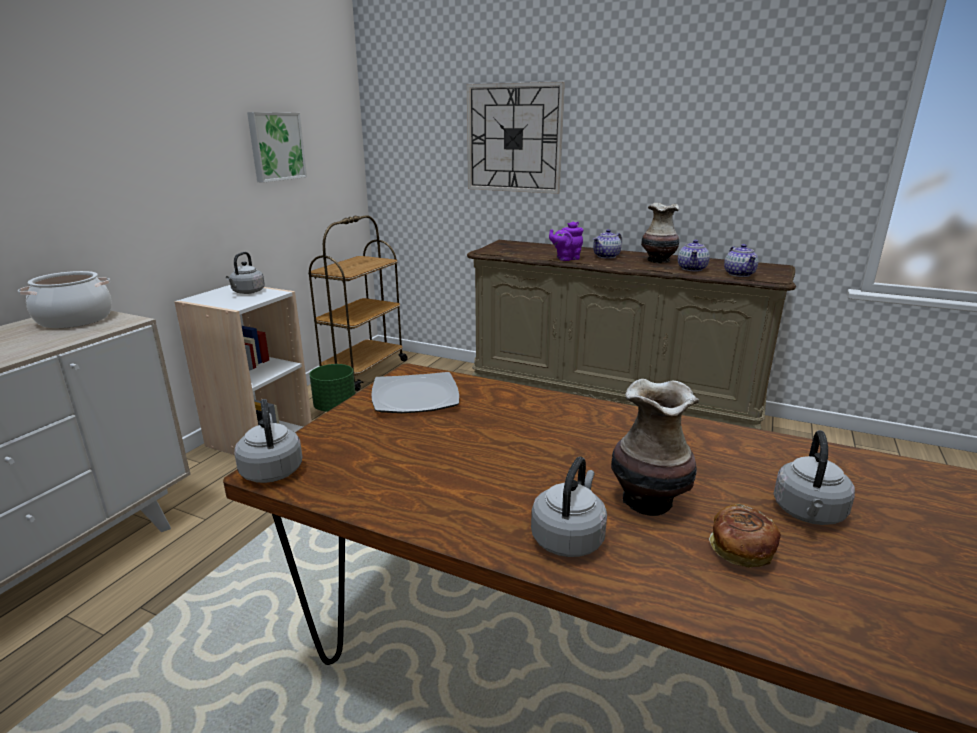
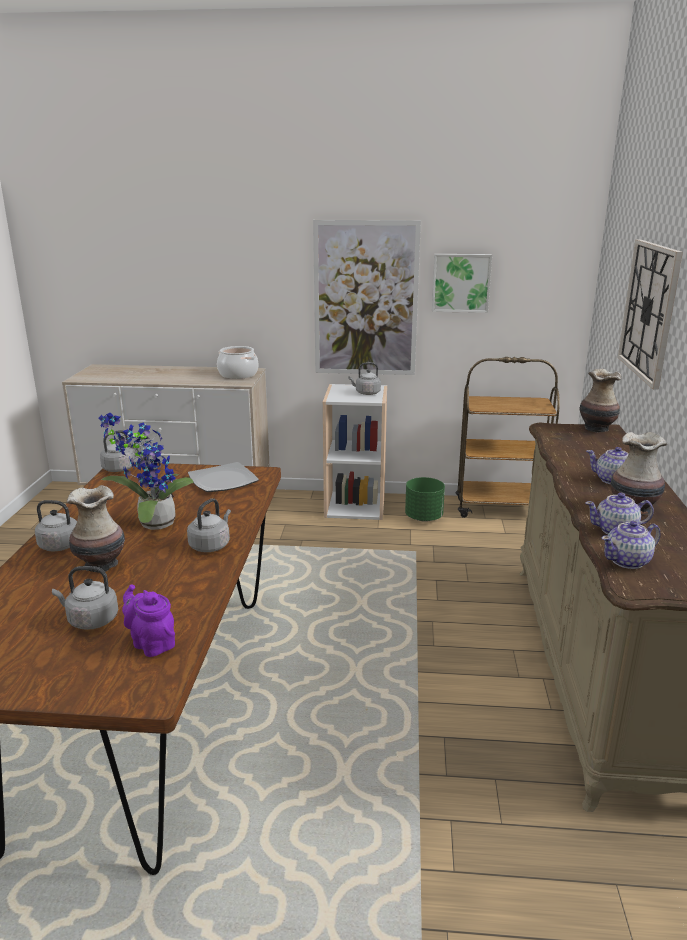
camera: 70 degrees right, 0 degrees up
(189, 176) = (365, 299): none -> picture
(502, 244) = (596, 428): none -> vase
(525, 454) = (152, 523): none -> potted plant
(566, 259) = (567, 463): purple teapot -> purple teapot (151, 643)
(610, 420) = (211, 545): none -> grey kettle
(740, 551) = (48, 595): bread -> none

